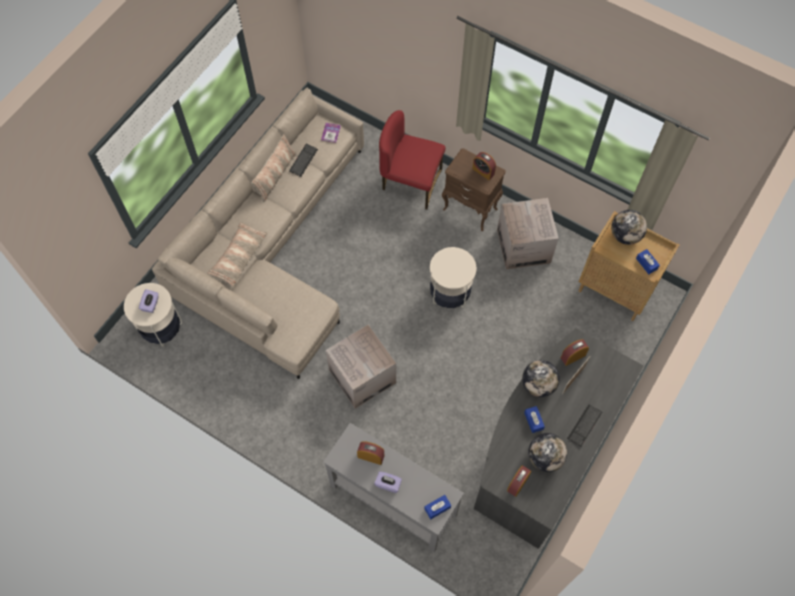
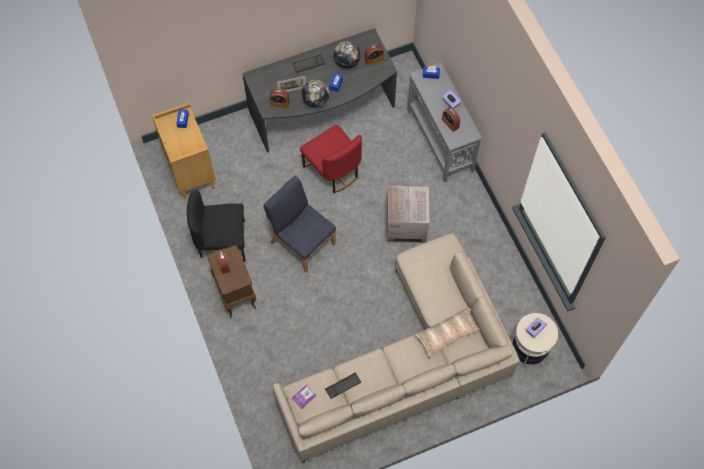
camera: 145 degrees left, 0 degrees up
(275, 175) = (374, 388): pillow -> none
(410, 182) = (261, 347): red chair -> red chair (332, 170)
(450, 293) = (302, 242): beige side table -> blue chair
(523, 246) = (222, 242): cardboard box -> black chair
(625, 235) = (178, 146): globe -> none

